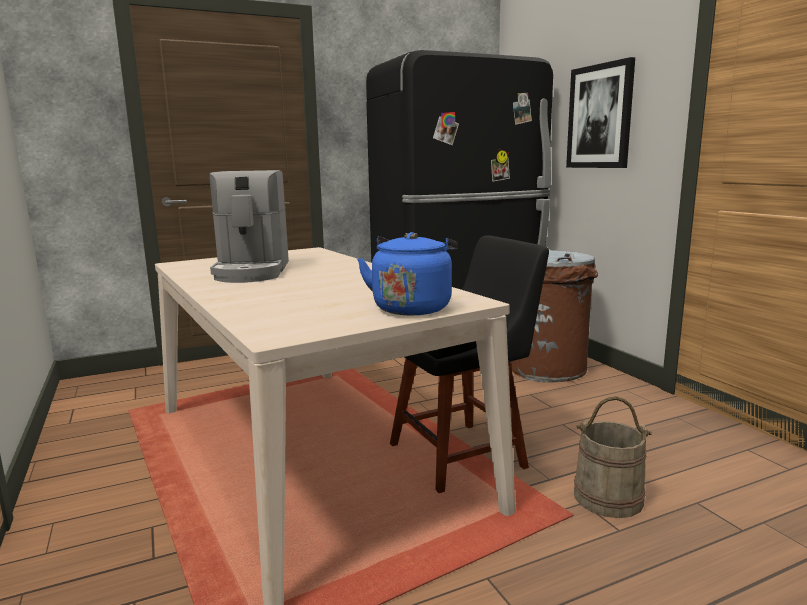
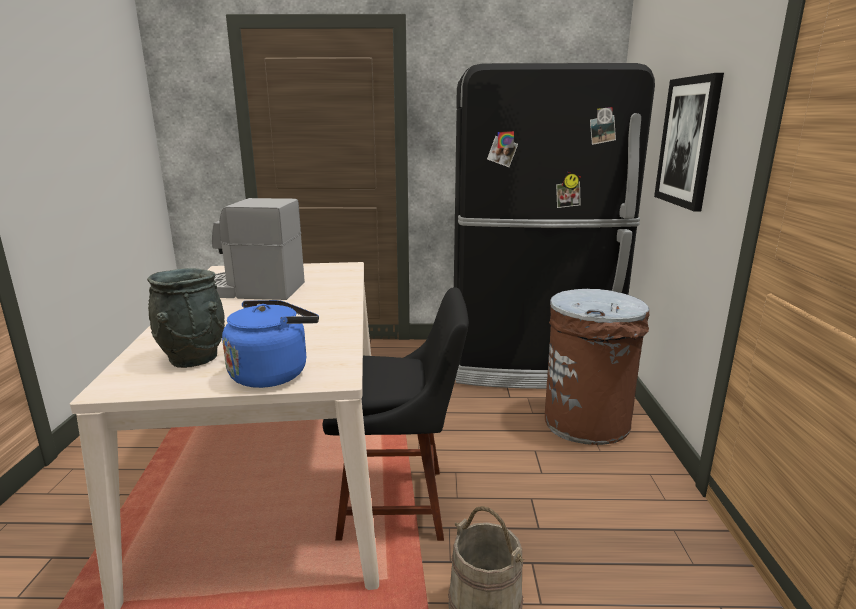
camera: 25 degrees right, 5 degrees up
(252, 271) = (253, 290): coffee machine -> coffee machine turned 75 degrees clockwise
(310, 311) = (194, 358): none -> grey vase

